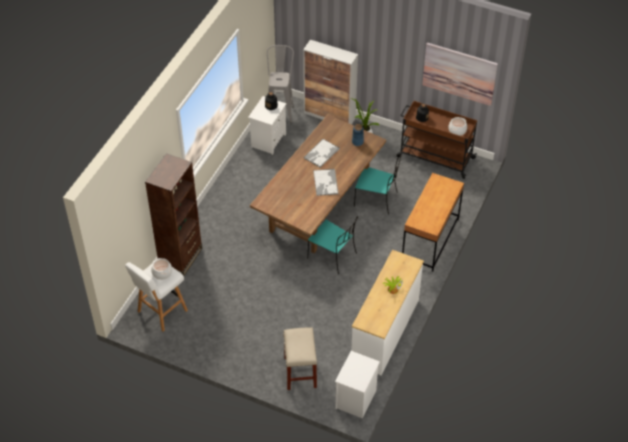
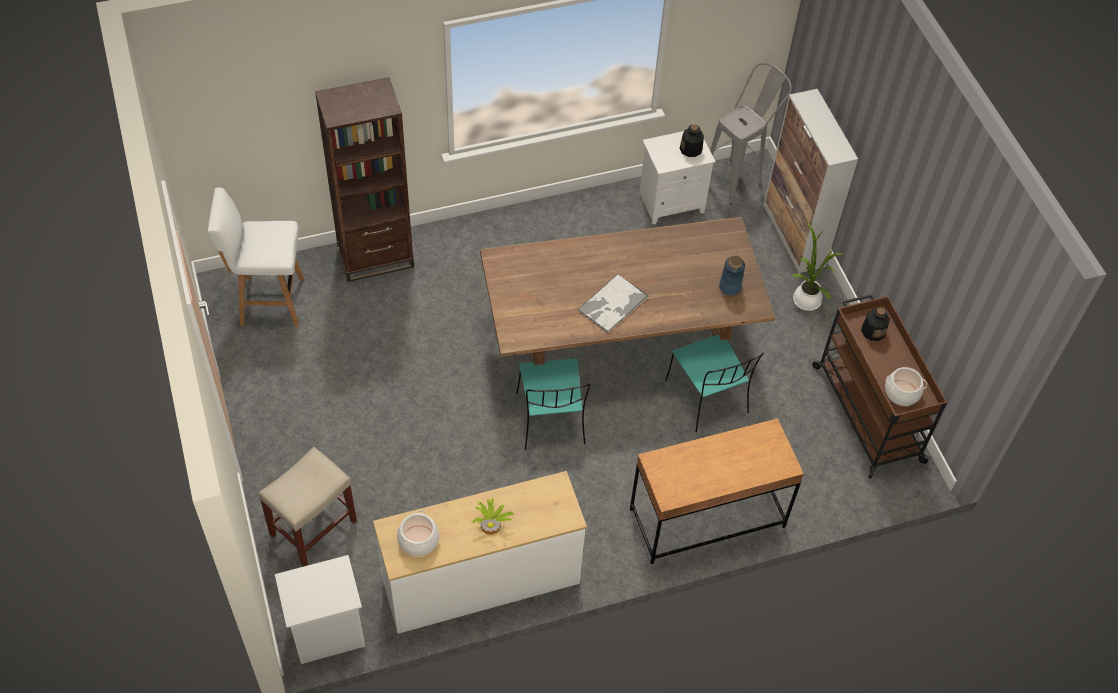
camera: 45 degrees right, 5 degrees up
(162, 273) = (271, 242): cooking pot -> cooking pot (418, 540)
(321, 153) = (660, 261): tray -> none
(459, 73) = (961, 300): picture -> none

